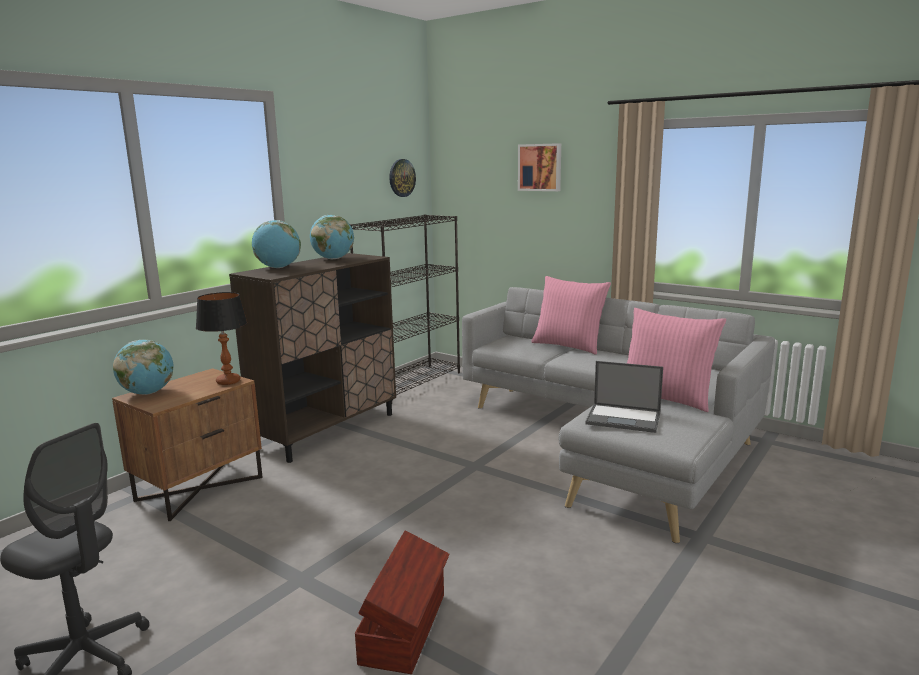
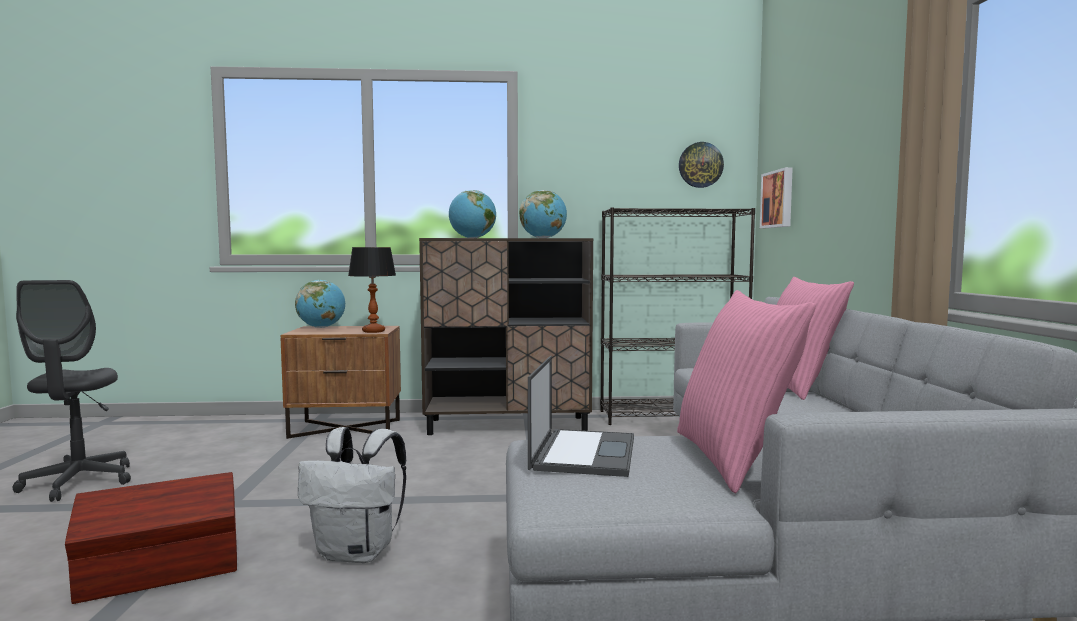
camera: 50 degrees right, 10 degrees down
(474, 545) = (358, 552): none -> white backpack
(540, 167) = (841, 123): picture -> picture (778, 199)
(624, 418) = (584, 452): laptop -> laptop turned 150 degrees counterclockwise

